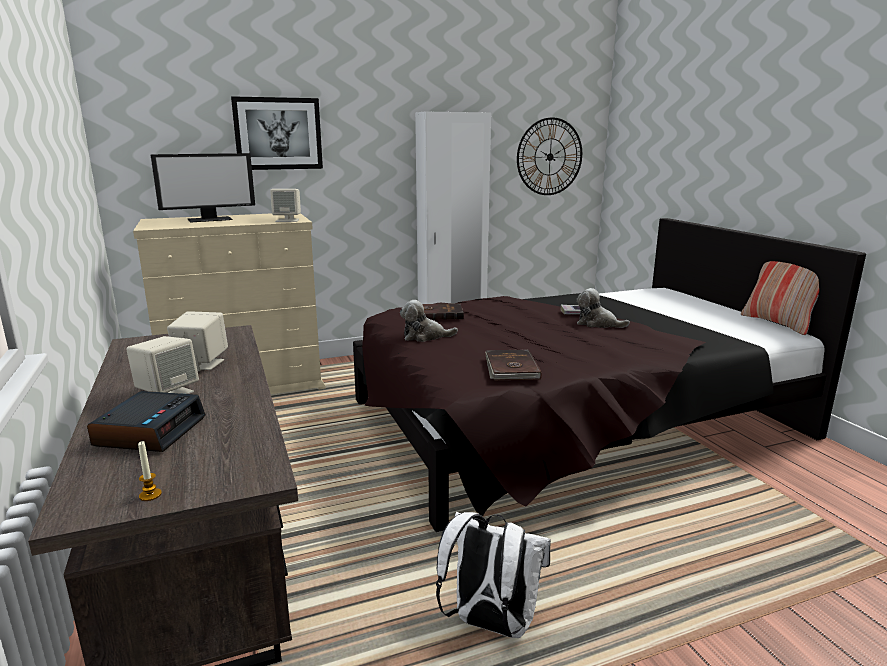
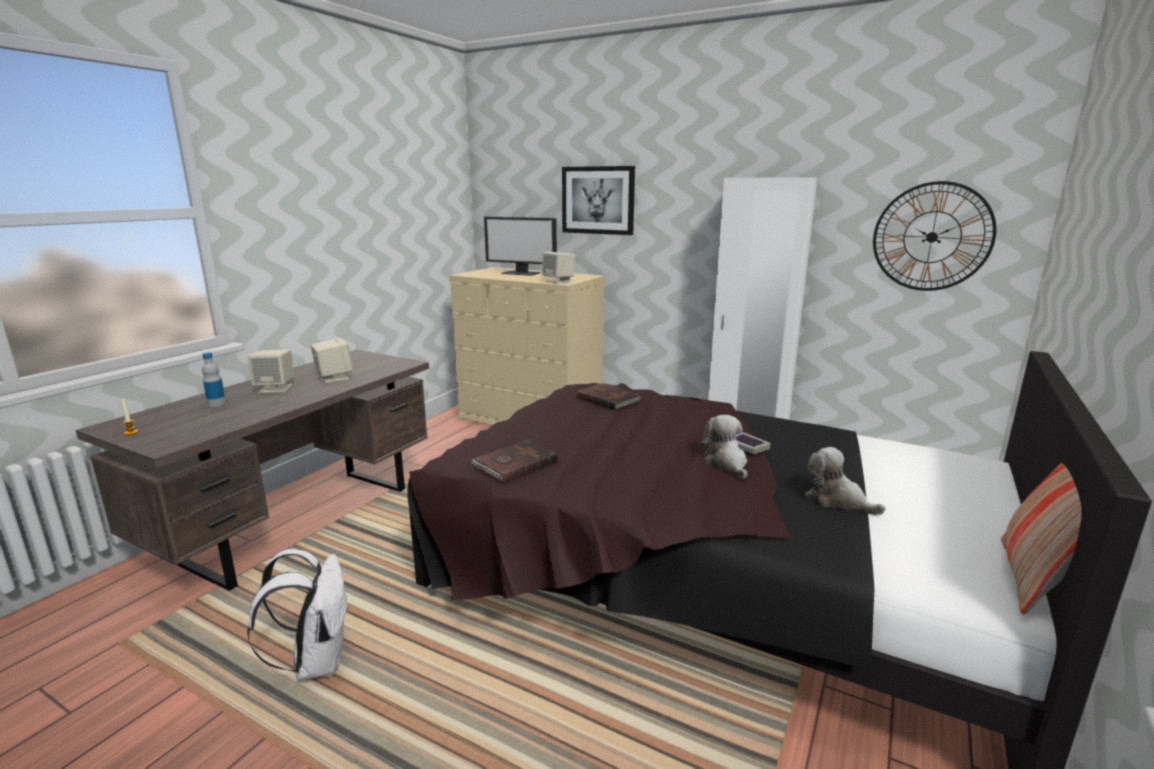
camera: 50 degrees right, 0 degrees up
(150, 431) = (217, 404): alarm clock -> bottle
(425, 336) = (548, 413): plush toy -> plush toy (837, 500)

